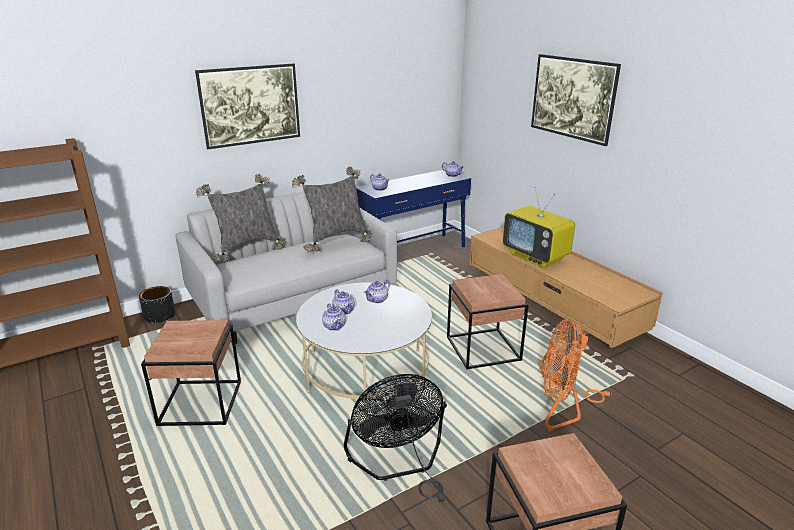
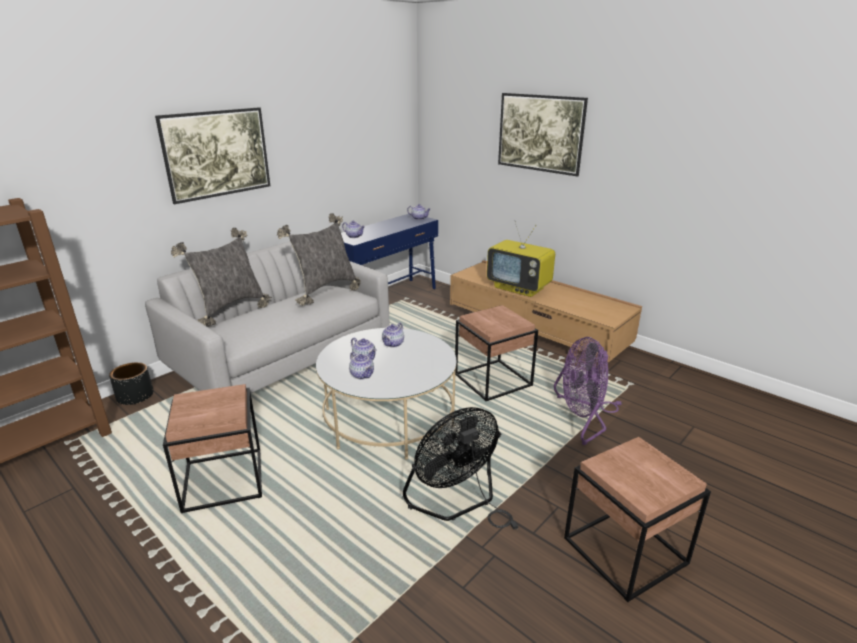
camera: 15 degrees left, 0 degrees up
(564, 401) = (585, 416): orange fan -> purple fan

